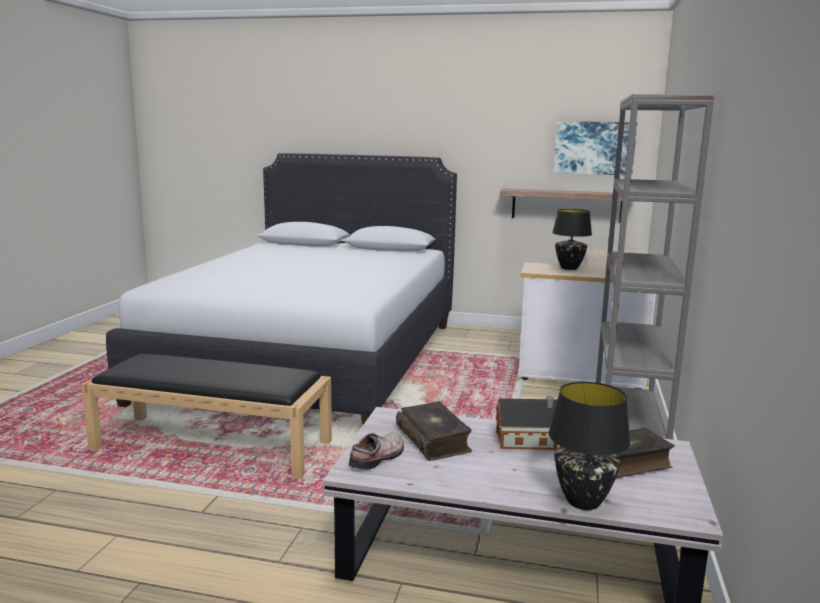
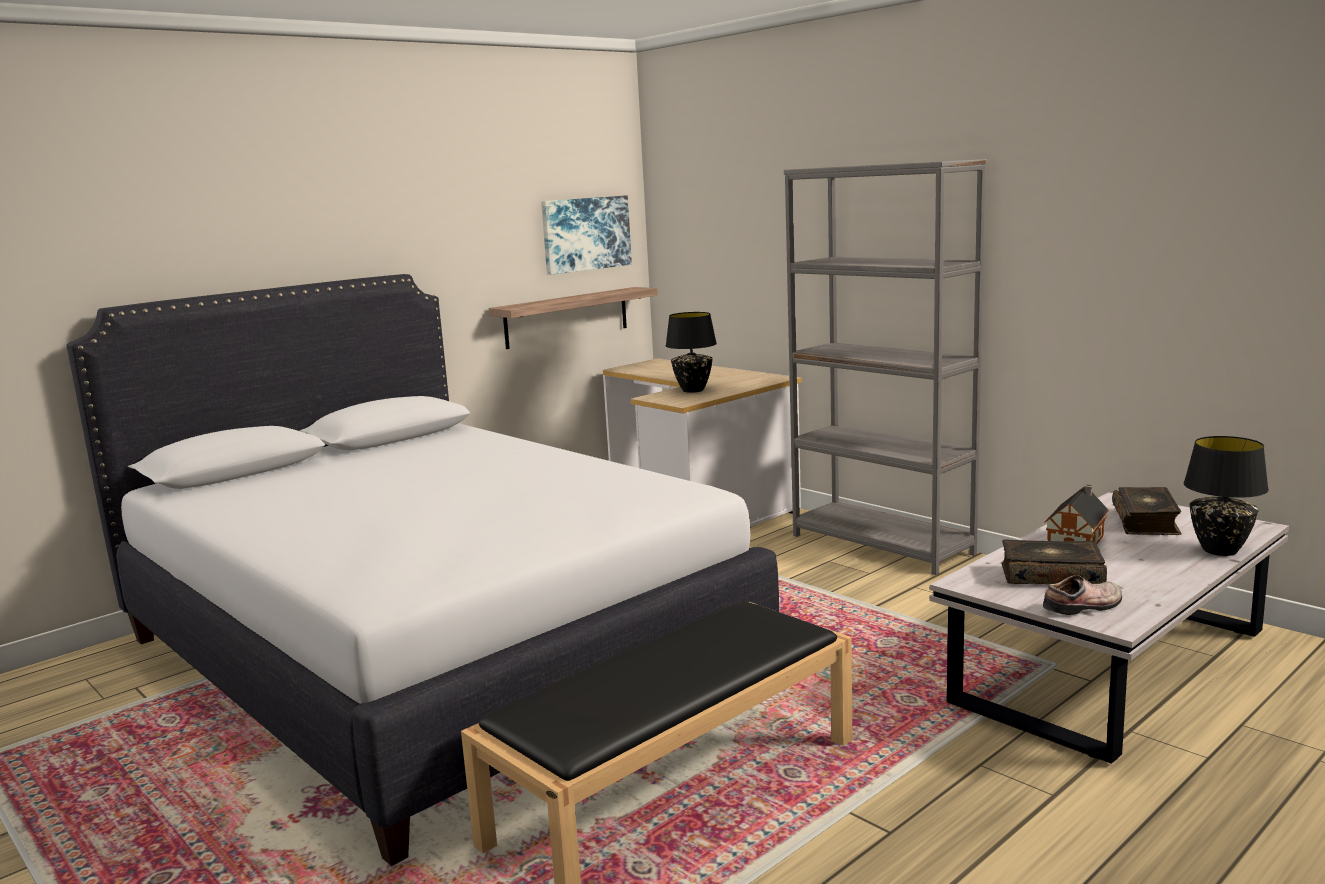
camera: 55 degrees left, 0 degrees up
(379, 457) = (1085, 606): shoe -> shoe turned 90 degrees clockwise

